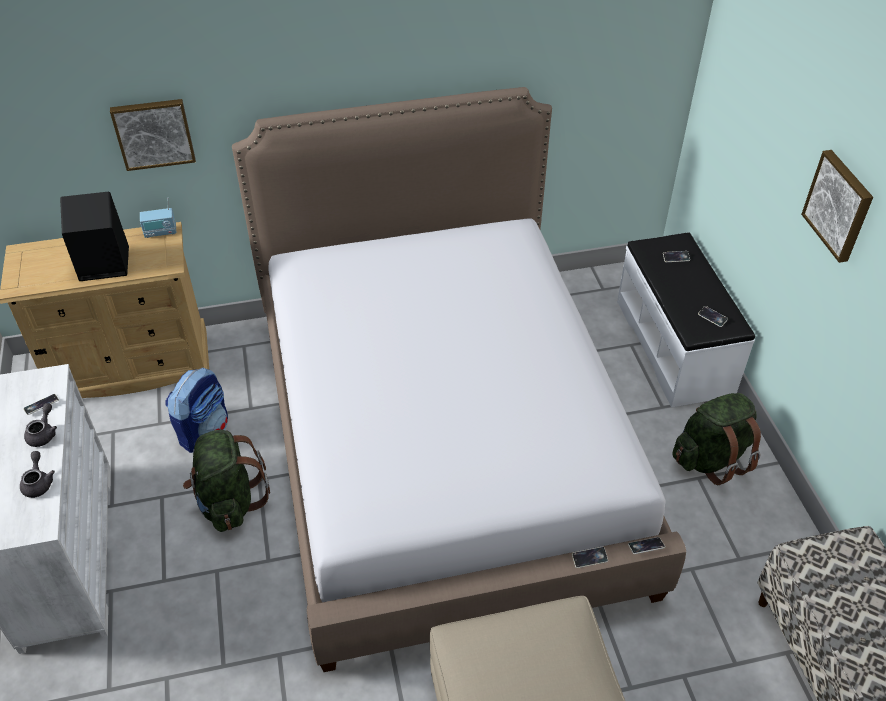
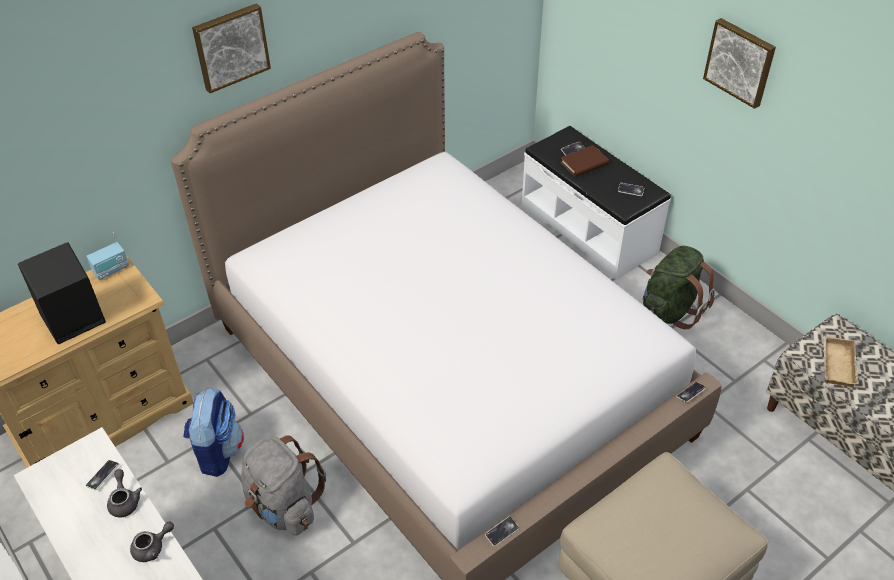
camera: 25 degrees left, 0 degrees up
(38, 482) = (153, 548): grey teapot -> grey teapot turned 90 degrees clockwise
(154, 133) = (88, 170): picture -> picture (230, 46)
(229, 501) = (283, 506): green backpack -> grey backpack
(589, 558) = (654, 420): phone -> phone (502, 532)
(679, 275) = (584, 163): none -> brown book
(833, 580) = (836, 363): none -> beige tray

